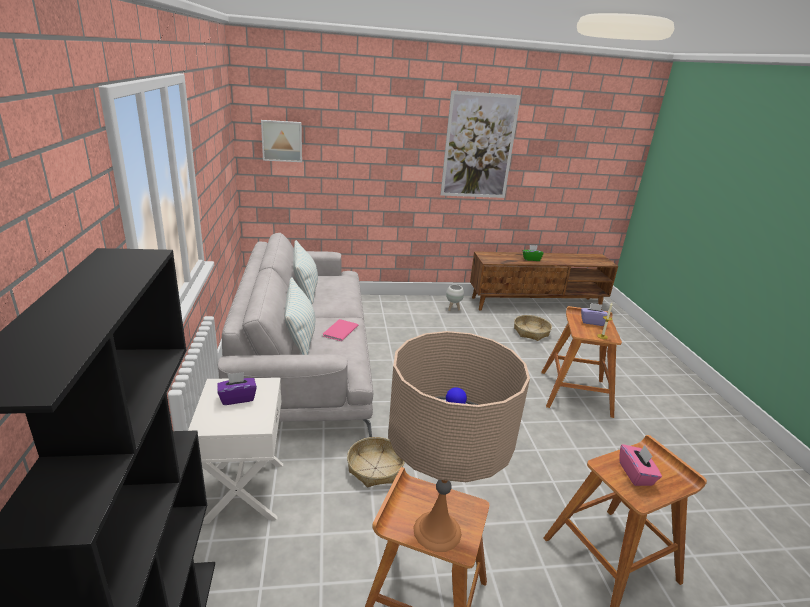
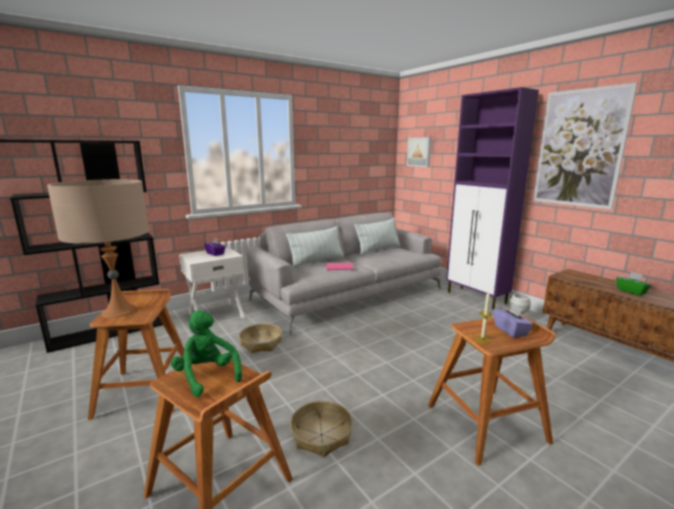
camera: 65 degrees right, 10 degrees down
(397, 302) = (476, 298): none -> purple cabinet
(531, 332) = (565, 369): basket -> basket (321, 435)
(636, 474) = (207, 376): pink tissue box -> green plush toy

